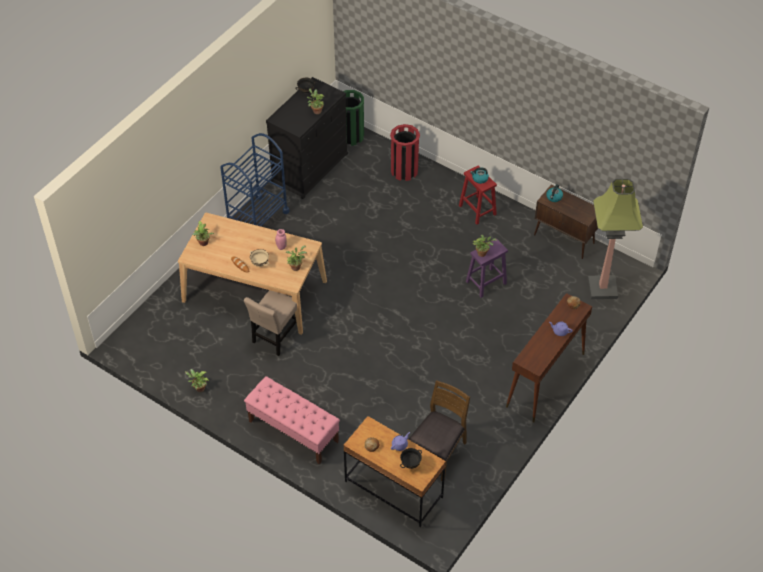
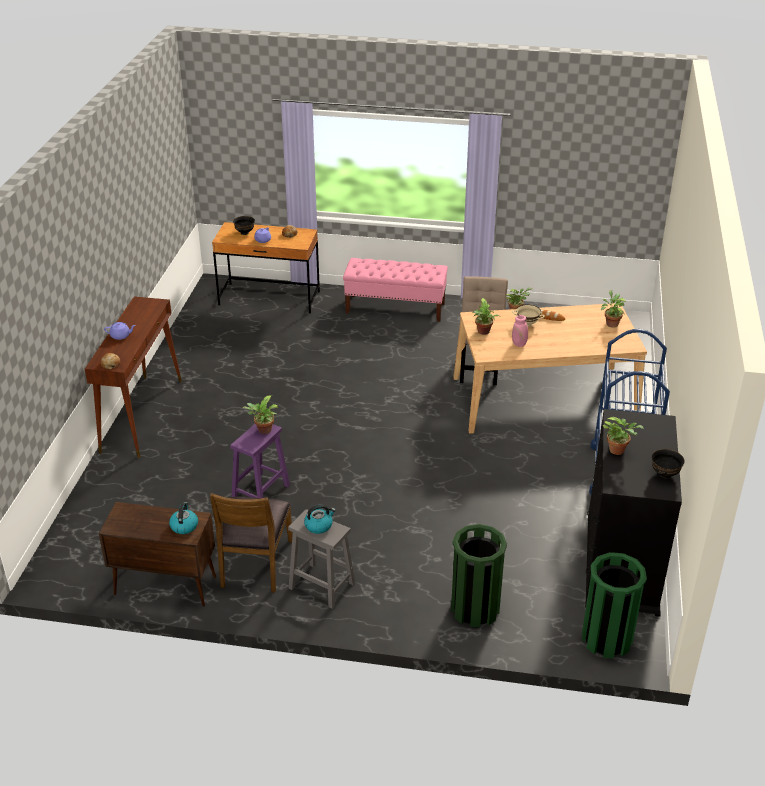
camera: 155 degrees right, 15 degrees down
(404, 171) = (475, 609): red trash can -> green trash can
(437, 452) = (240, 330): brown chair -> brown chair (255, 563)
(478, 210) = (321, 585): red stool -> grey stool
(603, 289) = (87, 535): floor lamp -> none

